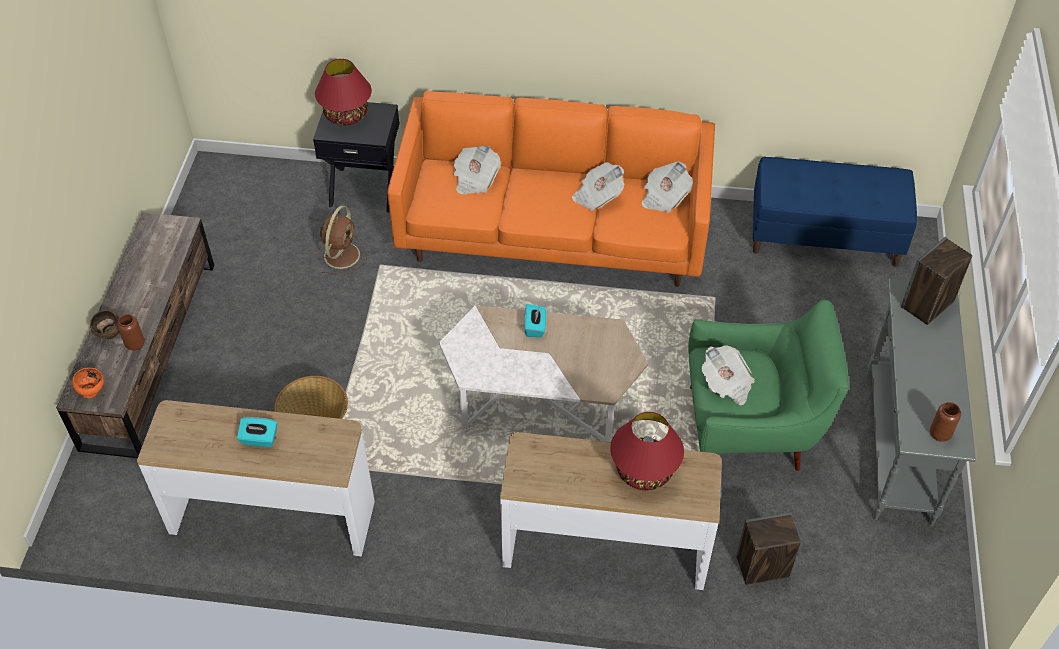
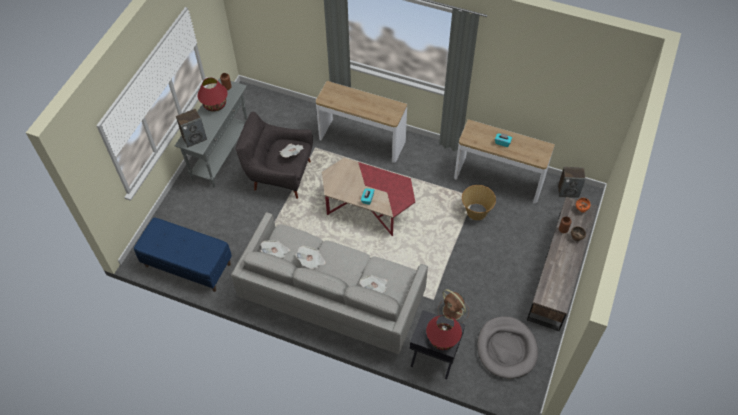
camera: 165 degrees left, 5 degrees up
(248, 220) = (506, 349): none -> grey dog bed
(342, 254) = (453, 311): brown fan -> brown fan turned 75 degrees counterclockwise
(542, 398) = (368, 207): white coffee table -> red coffee table
(554, 234) = (332, 298): orange sofa -> grey sofa
(643, 471) = (348, 101): red table lamp -> red table lamp (215, 105)
(751, 428) = (279, 175): green armchair -> grey armchair
(762, 567) = (303, 122): speaker -> speaker (568, 191)

